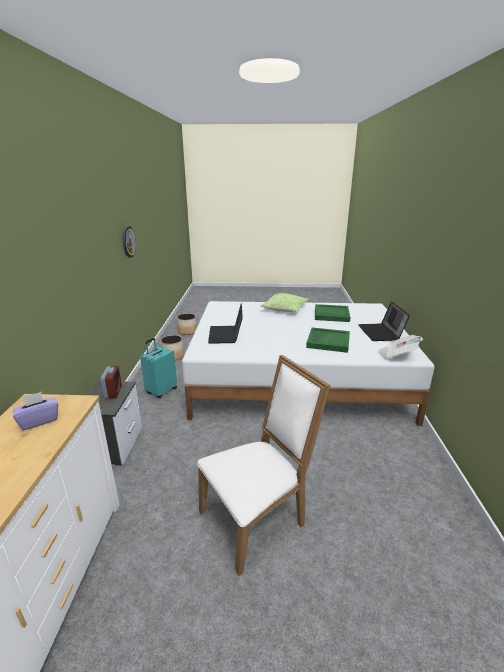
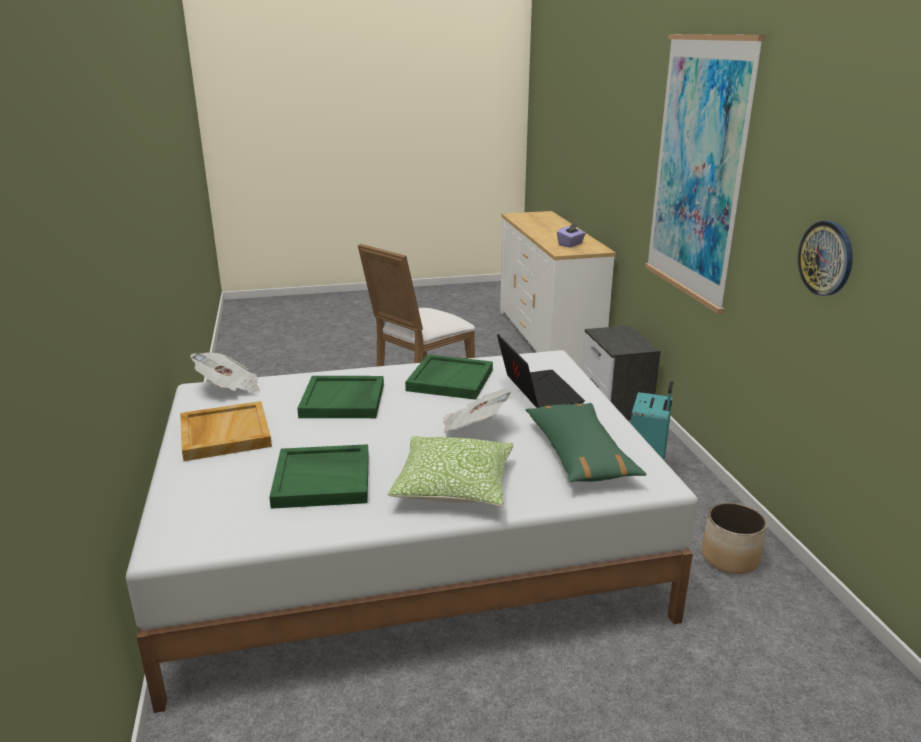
camera: 165 degrees right, 0 degrees up
(71, 243) = (698, 169): none -> picture
(113, 392) = (619, 343): alarm clock -> none
(187, 331) = (830, 682): planter -> none
(233, 312) = (579, 454): none -> green pillow
(267, 324) = (474, 427): none -> newspaper
(268, 346) = (449, 380): none -> green tray
(381, 333) = (224, 434): laptop -> beige tray

